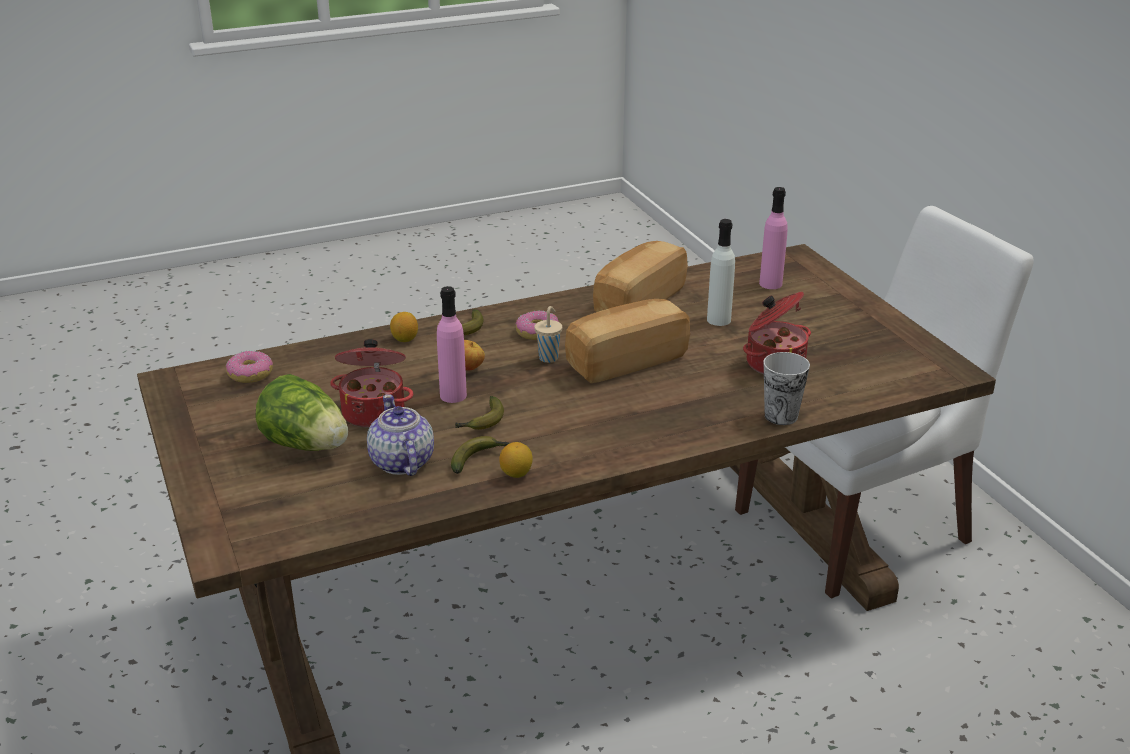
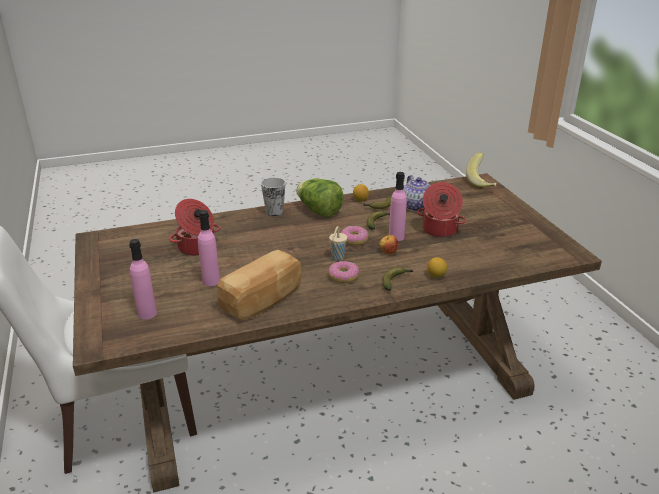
camera: 175 degrees left, 0 degrees up
(226, 543) = (482, 182): none -> banana
(250, 374) = (526, 255): donut -> donut (354, 240)
(307, 445) = (468, 216): lettuce -> lettuce (319, 211)
(625, 360) = (289, 253): bread -> none
(718, 320) = (211, 281): white bottle -> pink bottle
(781, 416) = (216, 219): cup -> cup (274, 212)

